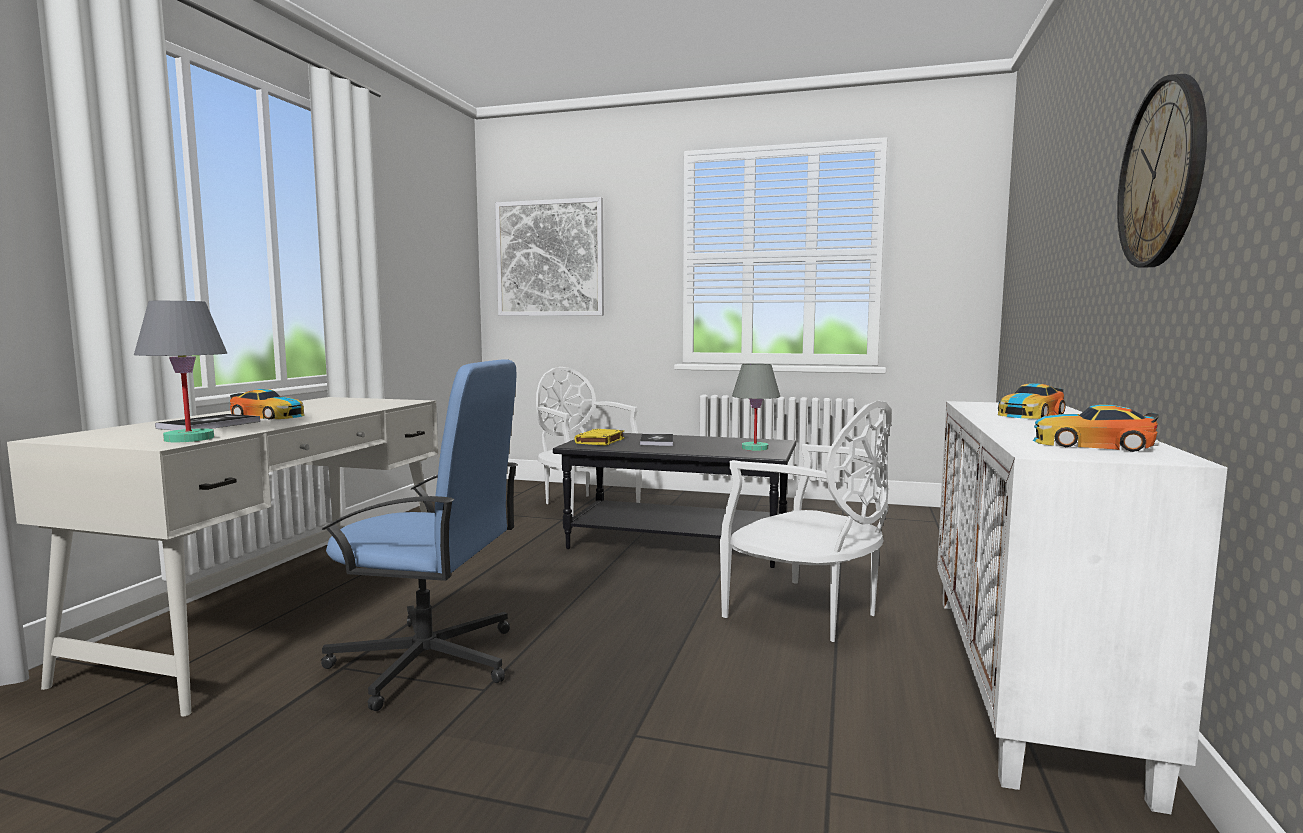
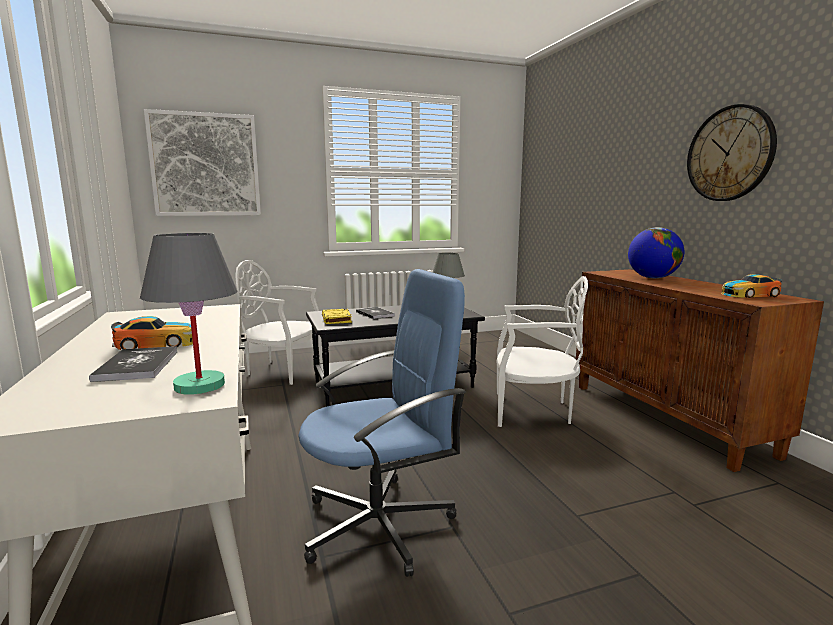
camera: 35 degrees left, 5 degrees up
(1029, 682) = (667, 418): white cabinet -> brown cabinet
(1030, 414) = (652, 278): toy car -> globe

